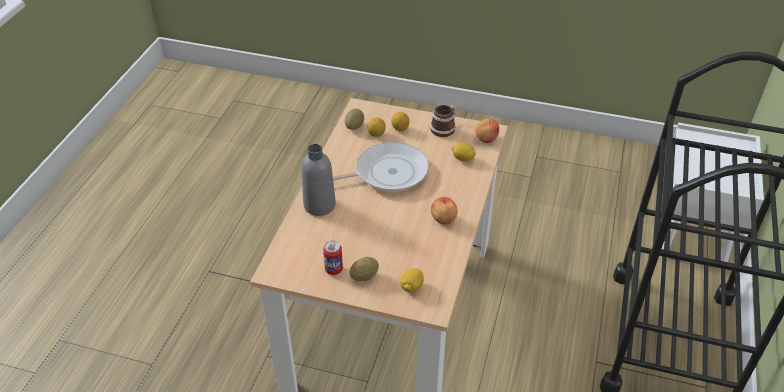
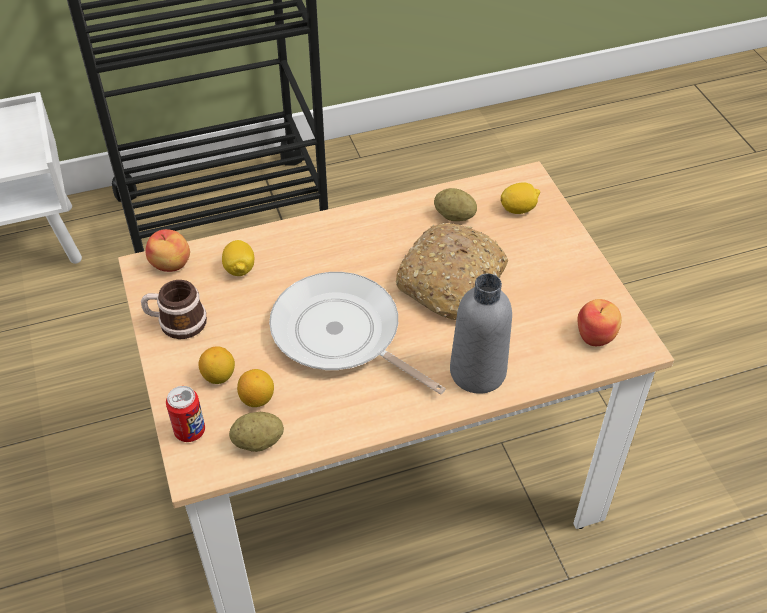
camera: 125 degrees left, 5 degrees up
(333, 269) = (567, 289): can -> can (190, 431)
(364, 276) = (547, 256): potato -> potato (454, 216)
(383, 226) = (451, 282): none -> bread
(443, 219) = (383, 233): apple -> apple (596, 335)

